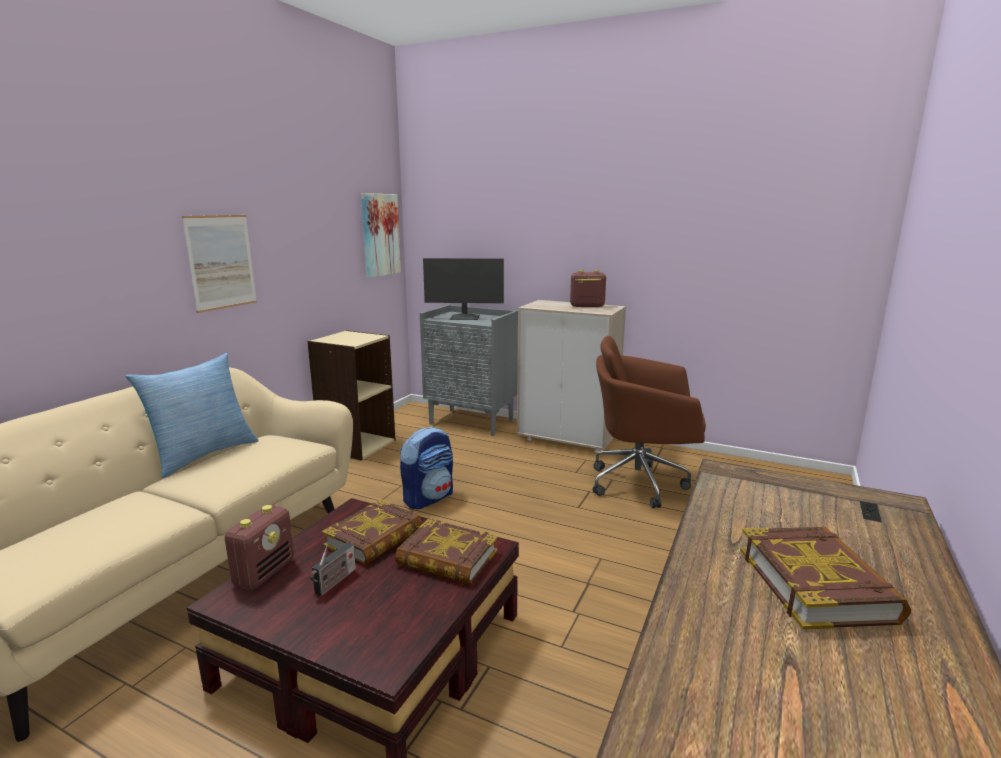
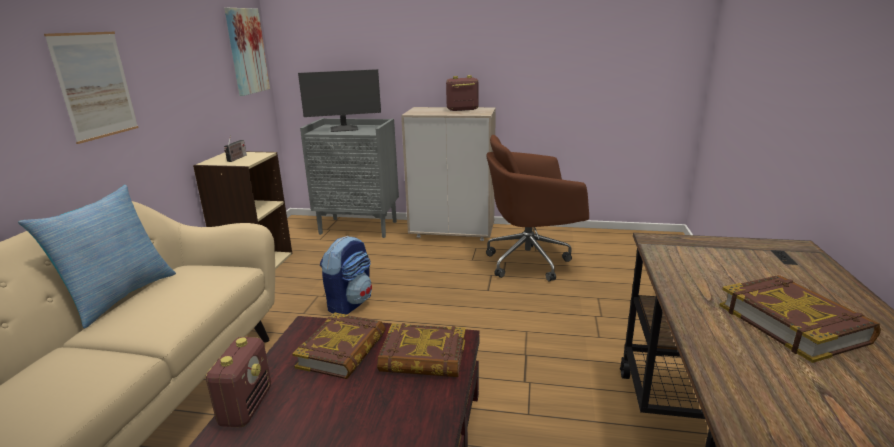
camera: 15 degrees left, 5 degrees up
(334, 582) = (326, 401): radio -> radio (236, 158)

